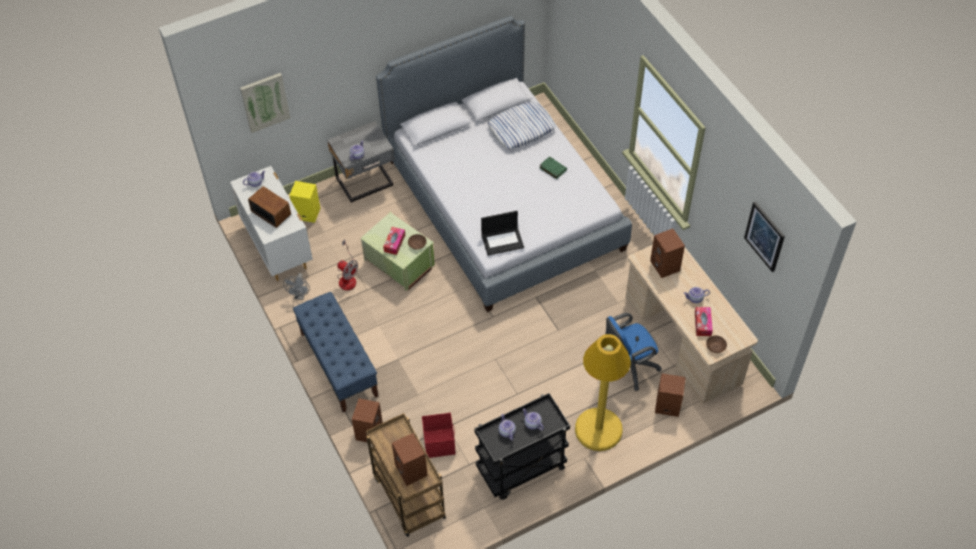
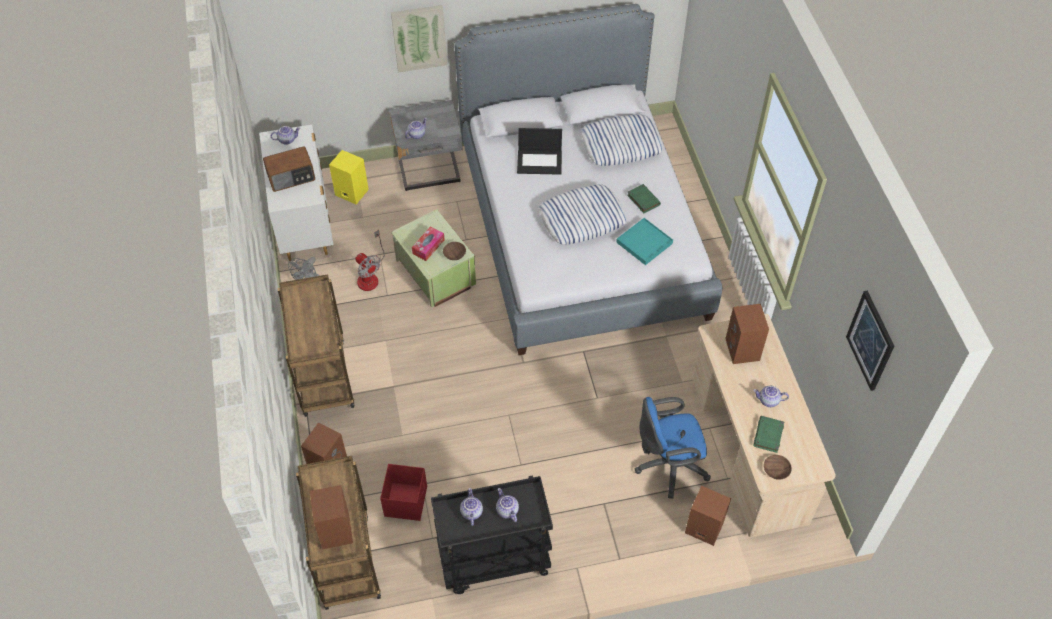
camera: 15 degrees right, 0 degrees up
(265, 102) = (311, 44): picture -> picture (419, 37)
(271, 212) = (291, 177): radio -> radio turned 105 degrees clockwise
(338, 364) = (322, 375): blue bench -> brown cart
(503, 240) = (553, 272): laptop -> laptop (540, 161)
(511, 194) = (582, 219): none -> pillow
(564, 202) = (644, 243): none -> turquoise tray
(598, 429) = (606, 536): yellow floor lamp -> none
(702, 324) = (768, 436): tissue box -> green book

